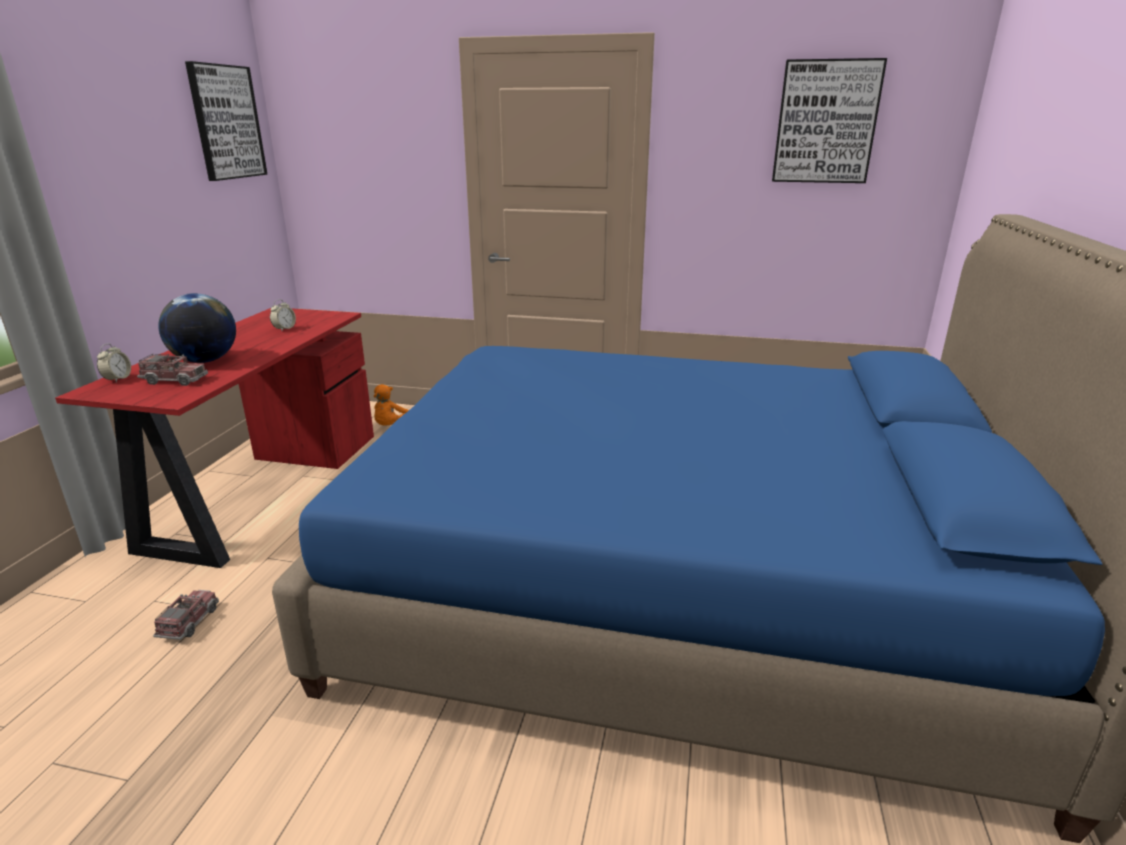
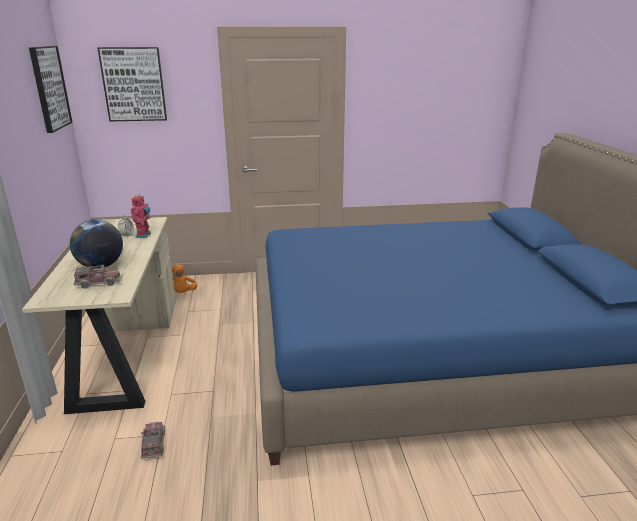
camera: 20 degrees left, 0 degrees up
(118, 379) = (52, 288): alarm clock -> none
(263, 488) = (126, 351): red desk -> beige desk
(304, 331) = (144, 235): none -> toy robot
(826, 122) = (445, 78): picture -> picture (134, 84)

